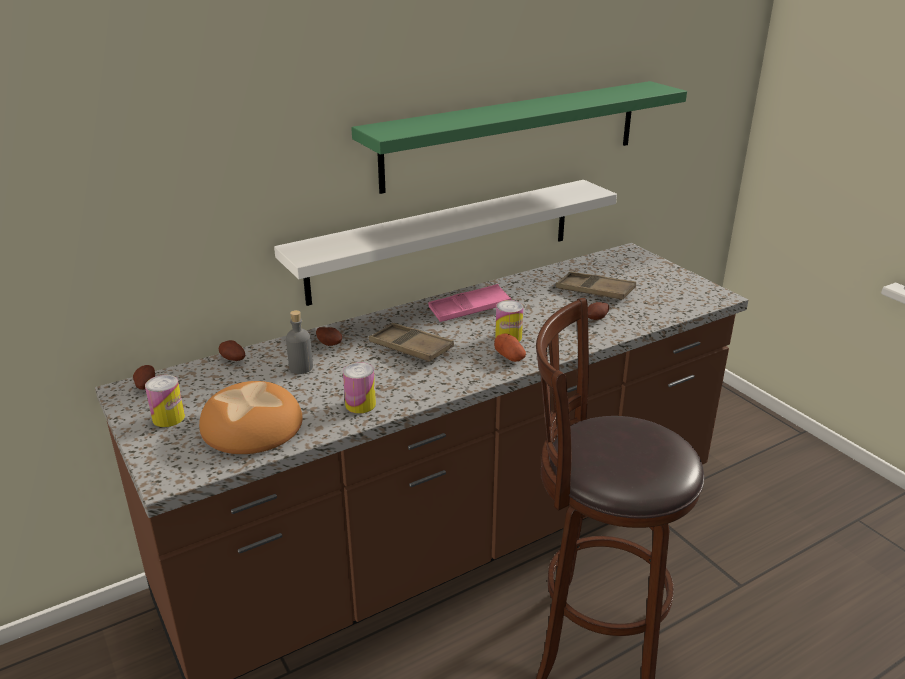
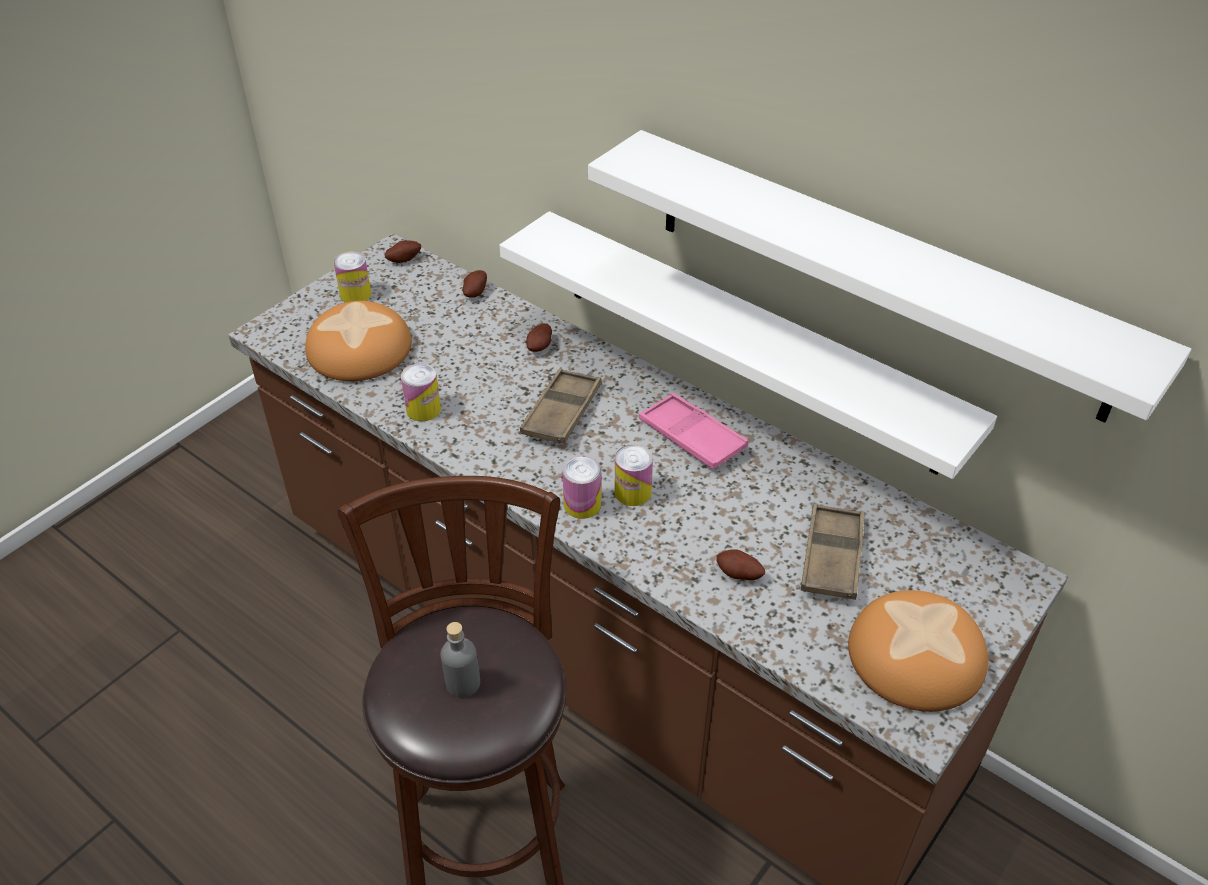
camera: 70 degrees right, 15 degrees up
(301, 368) = (479, 343): grey bottle -> grey bottle (463, 683)
(509, 356) = (582, 504): potato -> can
(514, 134) = (874, 272): green shelf -> white shelf
(673, 287) = (914, 657): none -> bread

